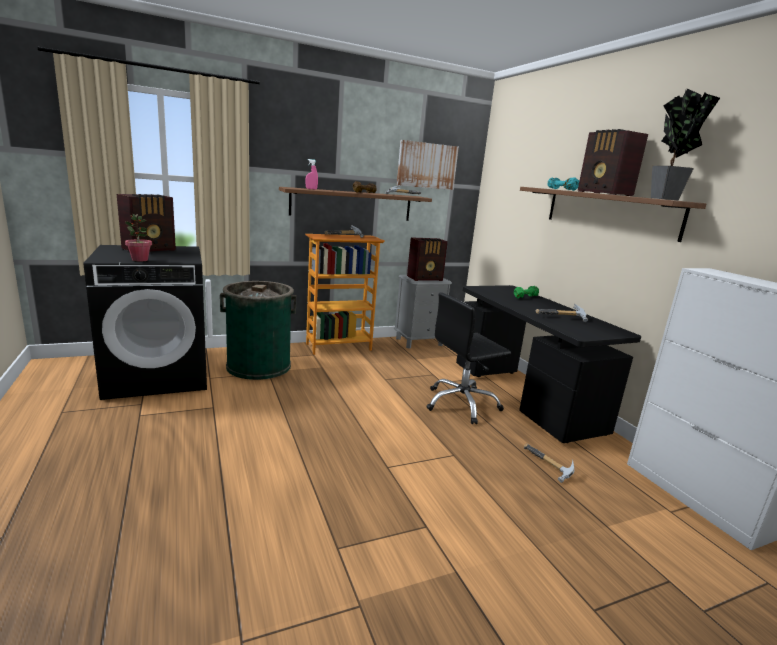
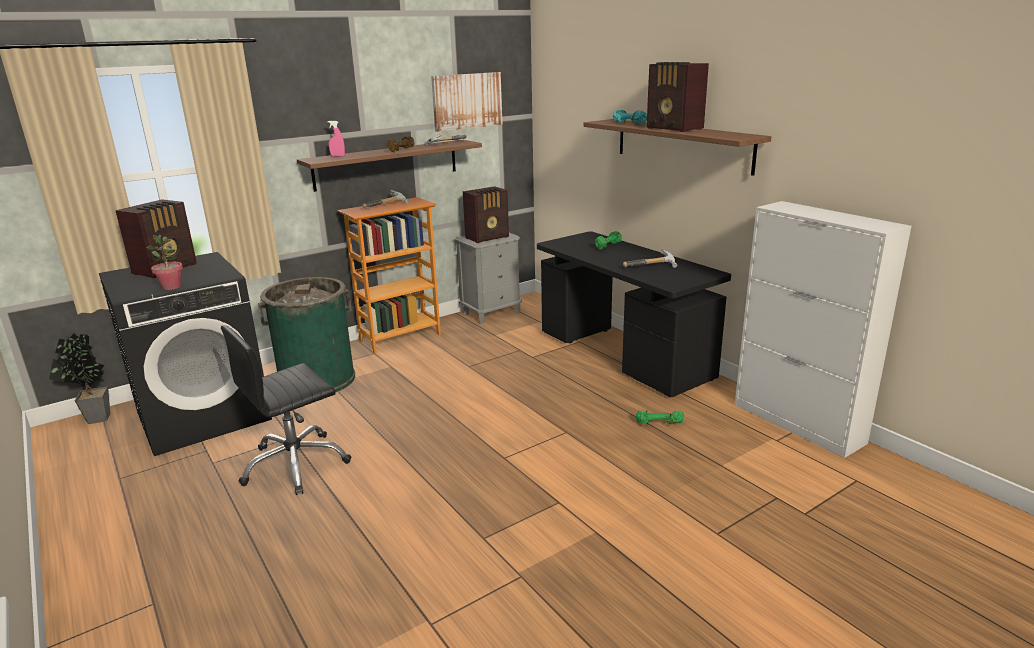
camera: 10 degrees left, 5 degrees up
(461, 404) = (560, 377): black office chair -> black office chair (295, 464)
(546, 466) = (659, 424): hammer -> green dumbbell
(664, 199) = (732, 136): potted plant -> potted plant (96, 420)

